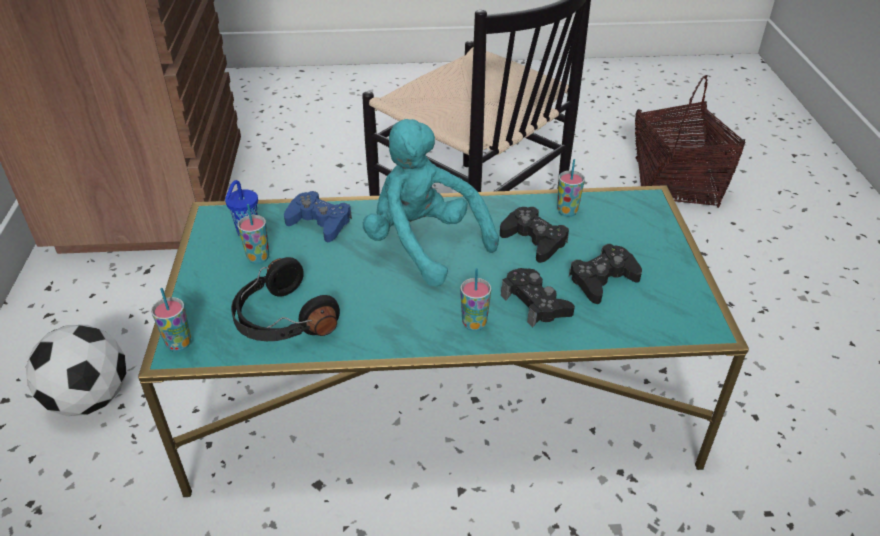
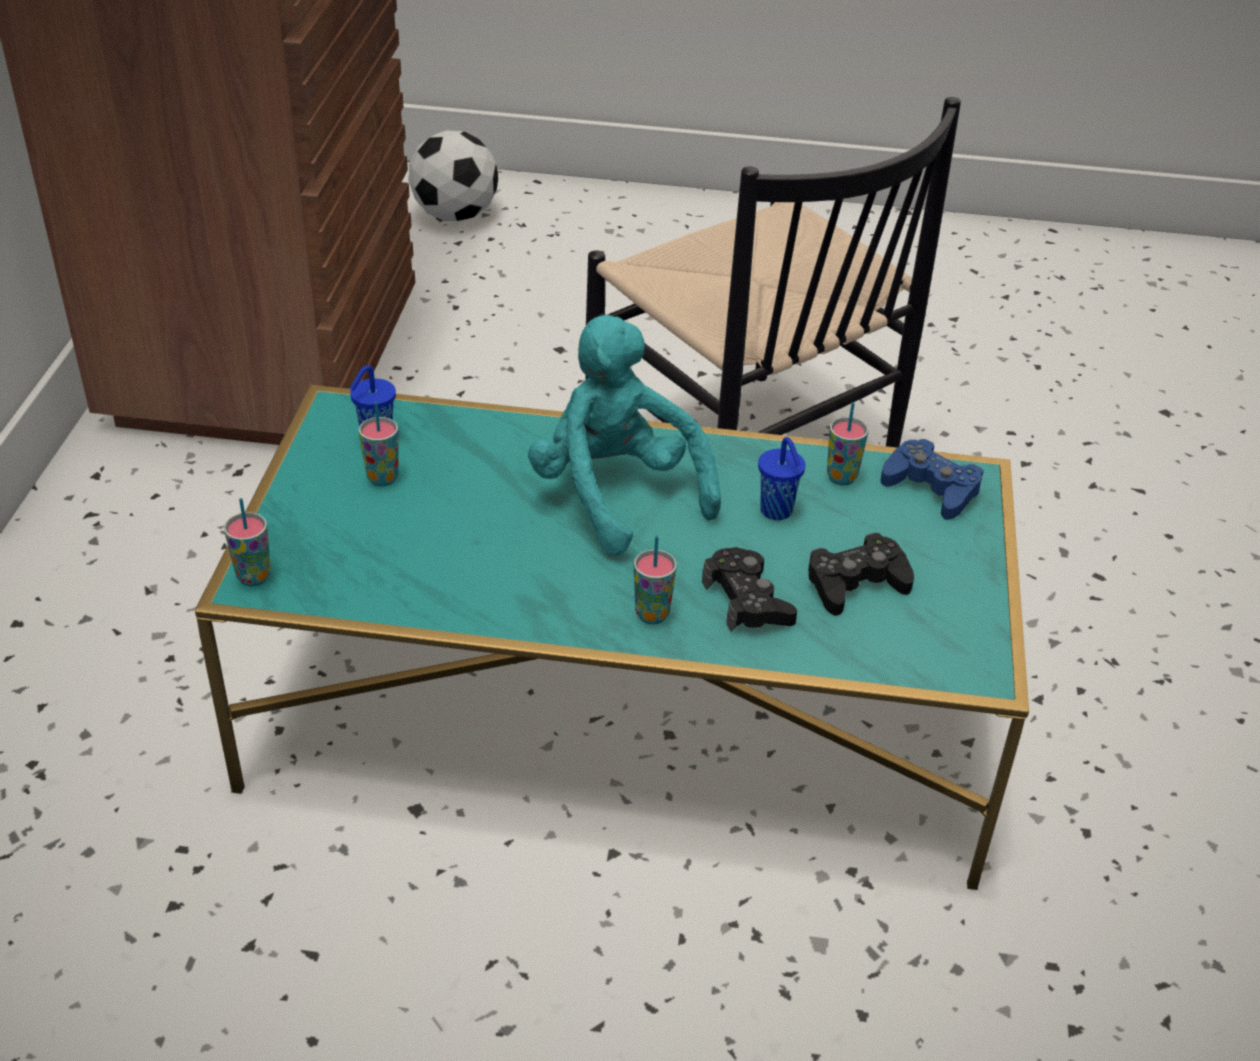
camera: 10 degrees right, 0 degrees up
(90, 399) = (130, 641): football -> football (455, 215)
(282, 320) = (395, 567): black headphones -> none
(319, 223) = (479, 440): blue game controller -> blue game controller (931, 488)
(534, 240) = (777, 512): black game controller -> blue cup
(675, 184) = (1095, 458): basket -> none

